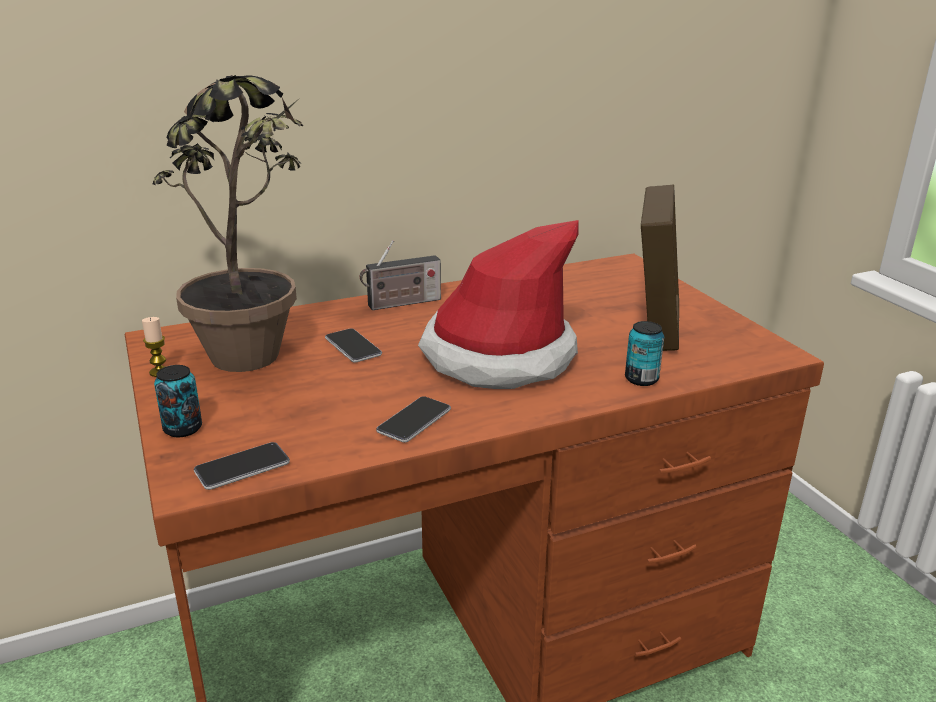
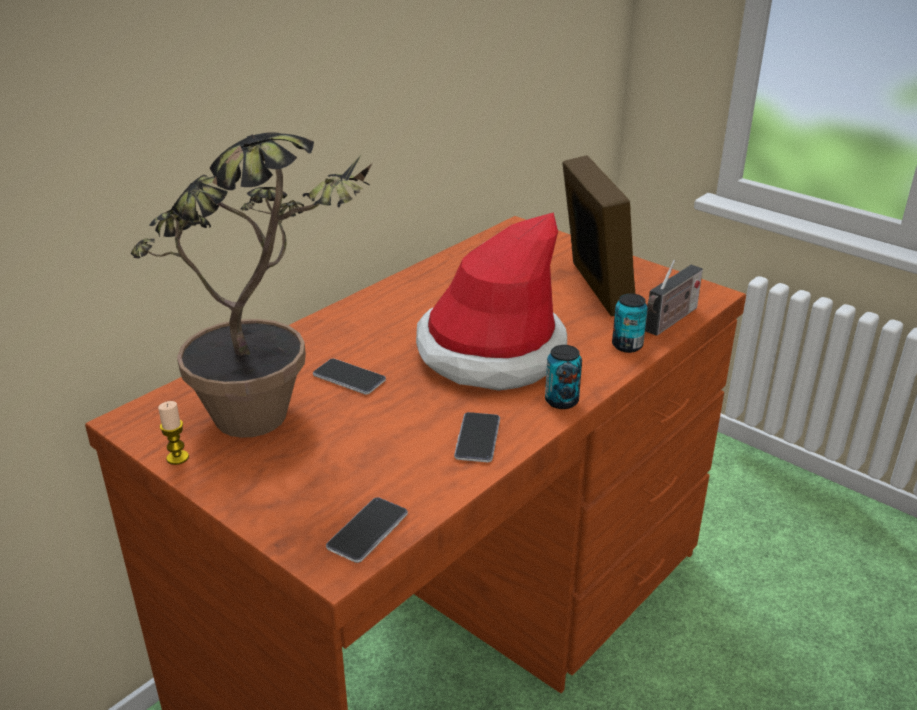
camera: 25 degrees left, 5 degrees up
(183, 429) = (268, 511): can -> can (561, 401)
(401, 303) = (351, 319): radio -> radio (670, 321)

